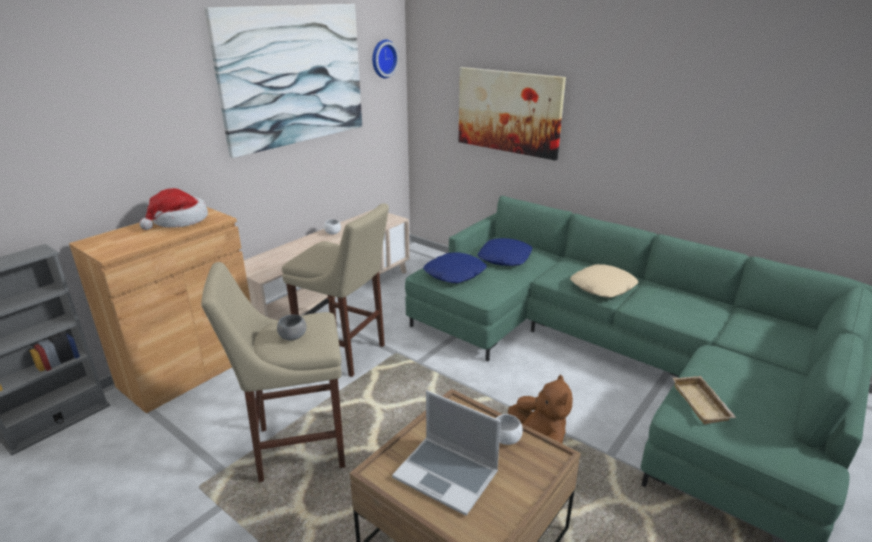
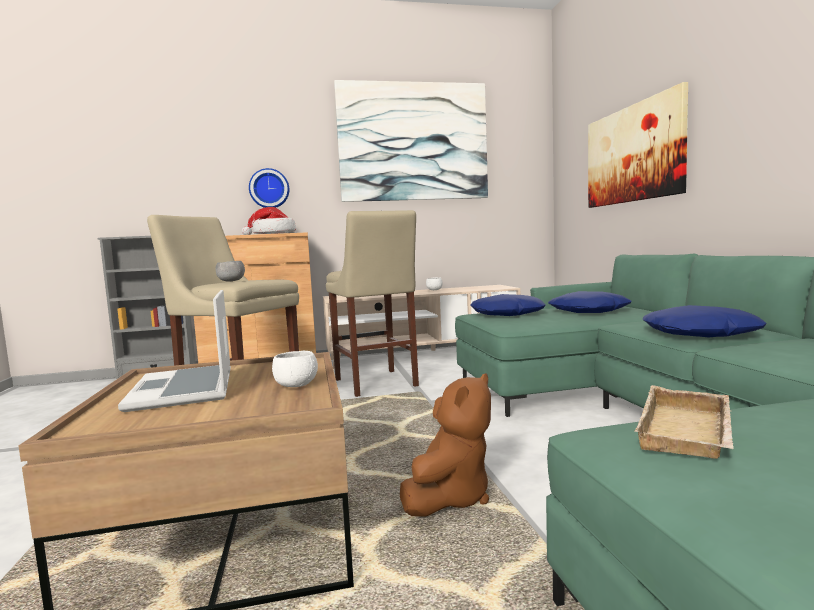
camera: 40 degrees right, 20 degrees down
(382, 58) = (520, 137): wall clock -> wall clock (269, 188)
(603, 287) = (700, 333): beige pillow -> blue pillow

